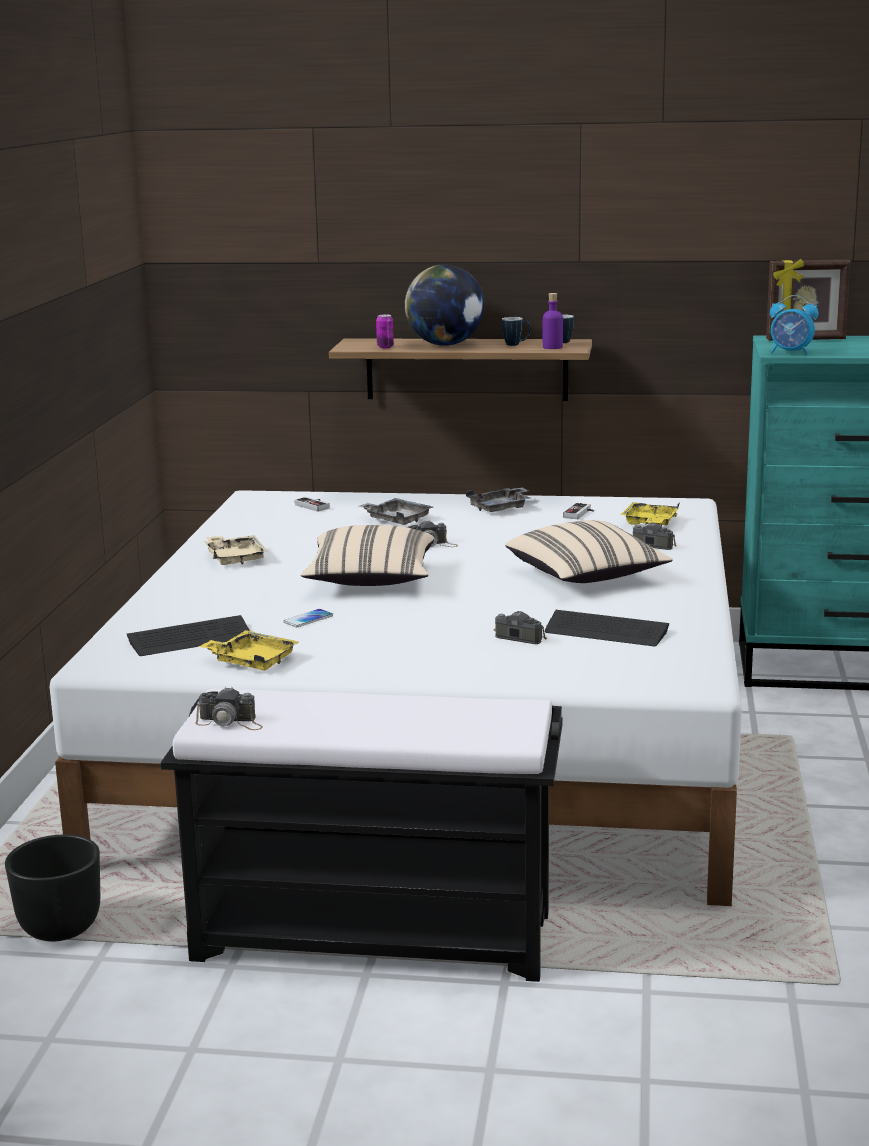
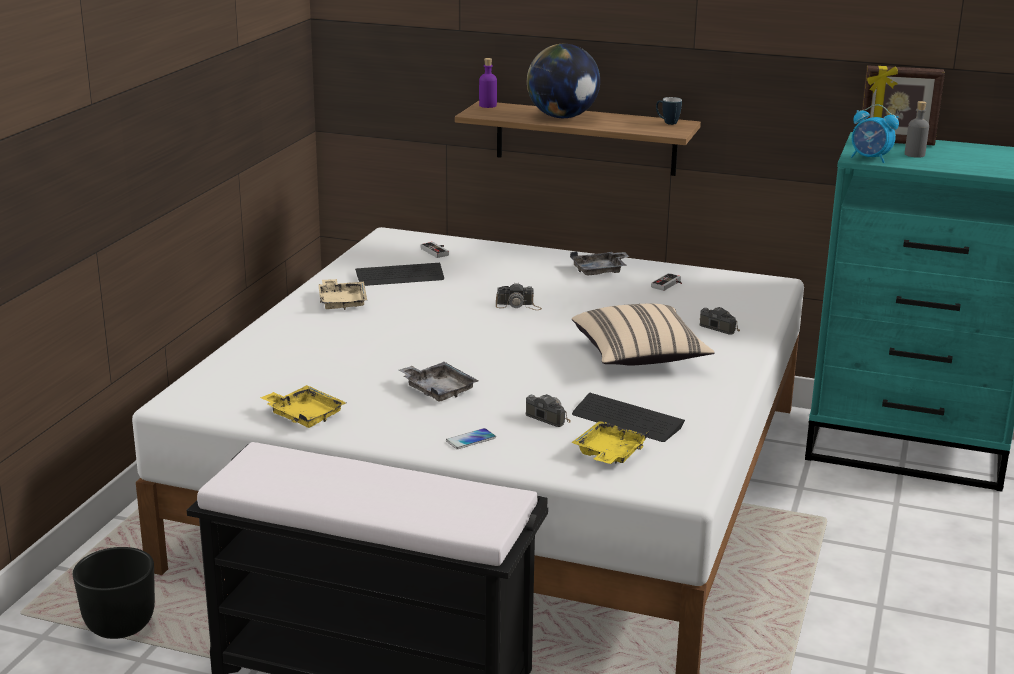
camera: 10 degrees right, 5 degrees up
(190, 639) = (264, 385): keyboard -> keyboard (400, 277)
(230, 722) = (251, 481): camera -> none
(308, 619) = (373, 375): phone -> phone (471, 440)
(370, 581) = (446, 340): beige pillow -> none
(385, 347) = (507, 115): can -> none
(396, 519) = (501, 274): grey tray -> grey tray (438, 390)
(516, 344) = (626, 122): mug -> none
(552, 347) = (657, 129): purple bottle -> purple bottle (487, 105)
(649, 524) = (727, 303): yellow tray -> yellow tray (609, 454)
(831, 347) = (914, 154): none -> grey bottle

